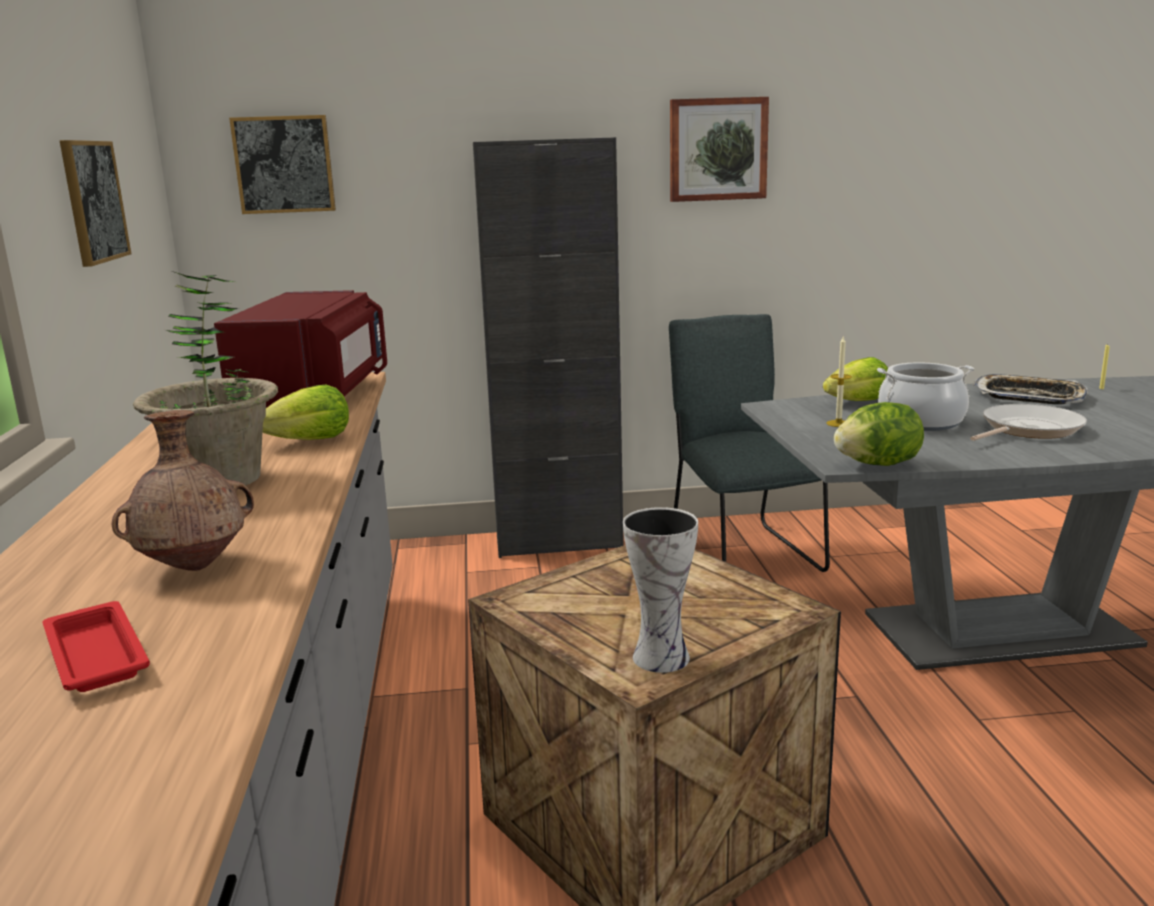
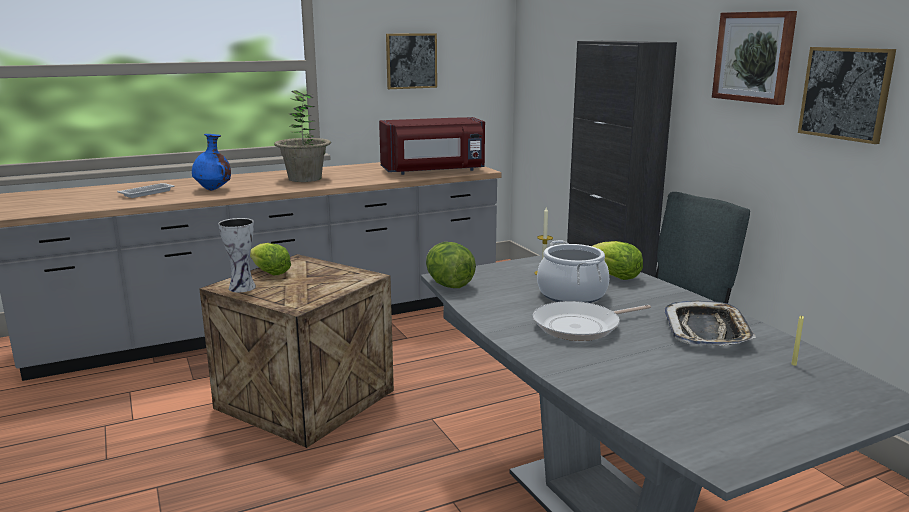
camera: 70 degrees right, 0 degrees up
(96, 654) = (148, 193): red tray -> white tray
(195, 566) = (214, 190): brown vase -> blue vase
(284, 164) = (548, 48): picture -> picture (845, 93)
(311, 441) = (362, 180): lettuce -> lettuce (270, 273)
(1027, 429) = (581, 326): frying pan -> frying pan turned 120 degrees clockwise

